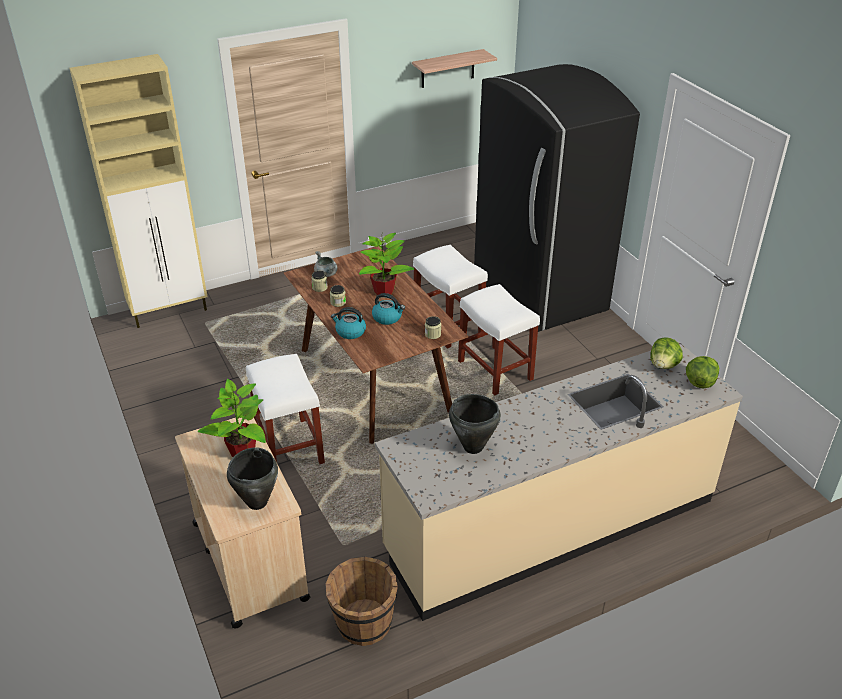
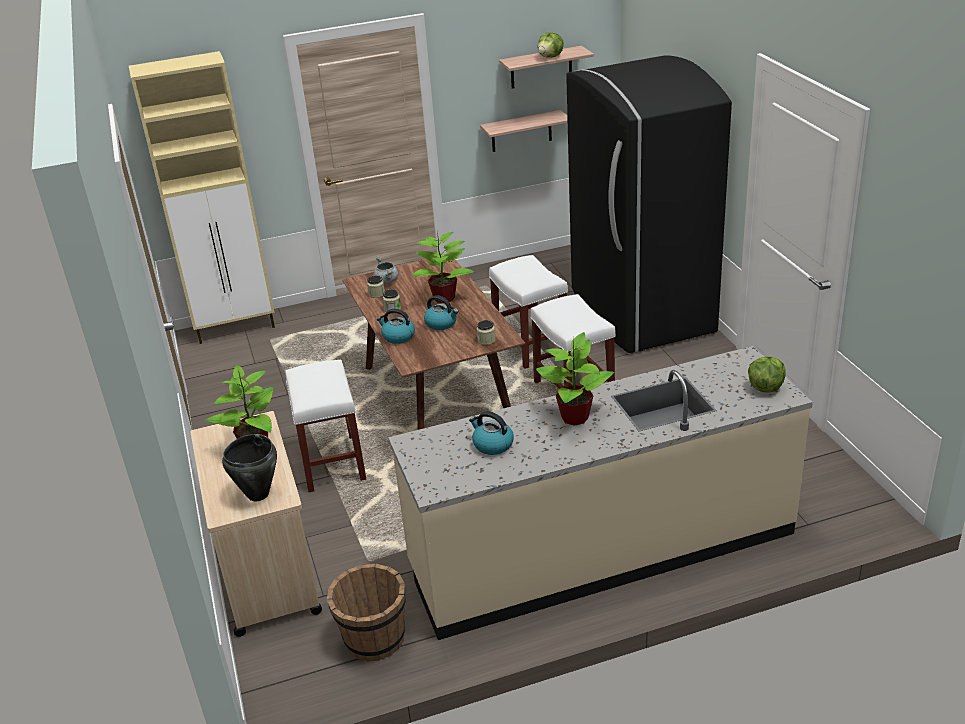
camera: 10 degrees right, 5 degrees down
(427, 126) = (521, 131): none -> shelf
(473, 447) = (492, 445): black cooking pot -> kettle
(541, 416) = (575, 417): none -> potted plant
(663, 365) = (728, 369): lettuce -> lettuce (550, 57)

